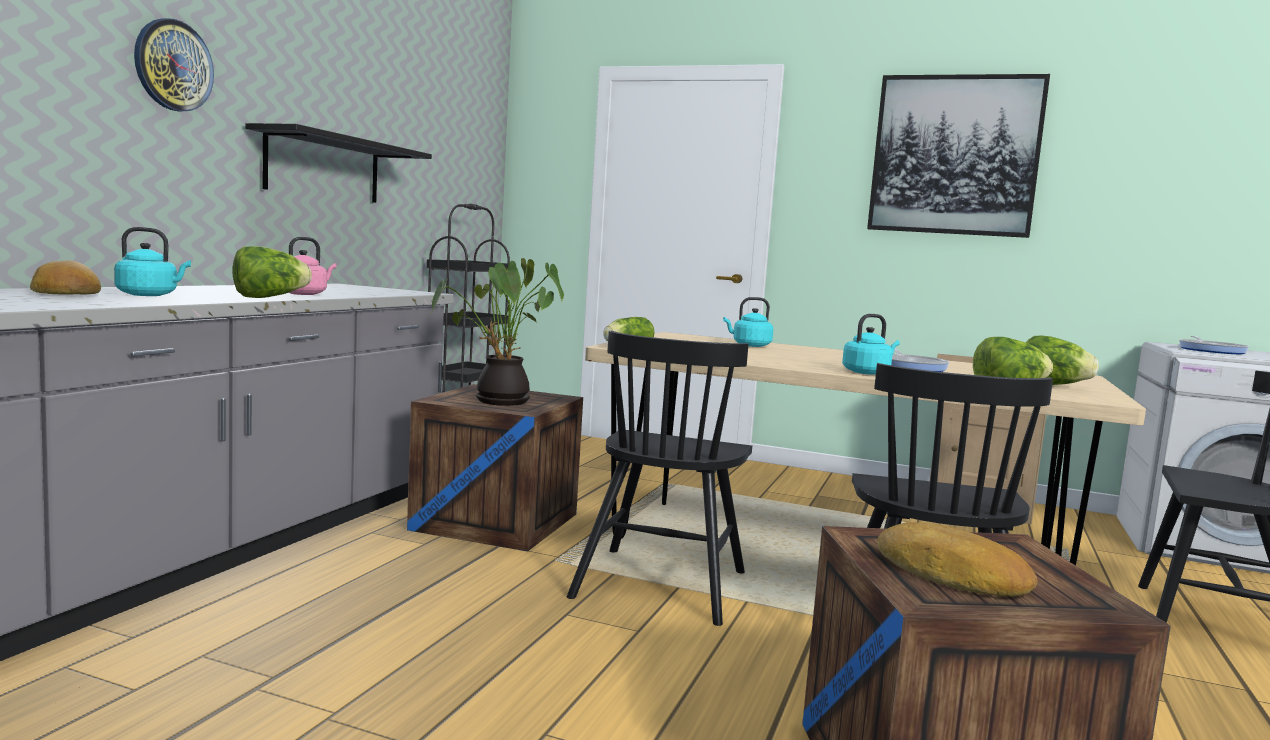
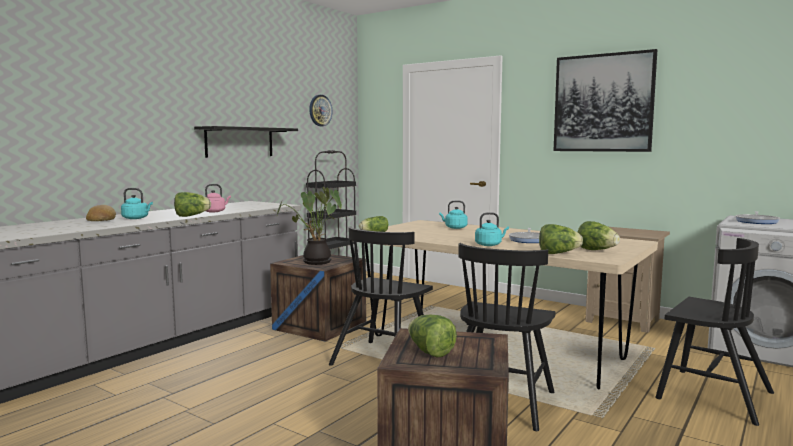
camera: 15 degrees right, 0 degrees up
(173, 65) = (155, 105): wall clock -> wall clock (320, 110)
(951, 575) = (430, 352): bread -> lettuce

